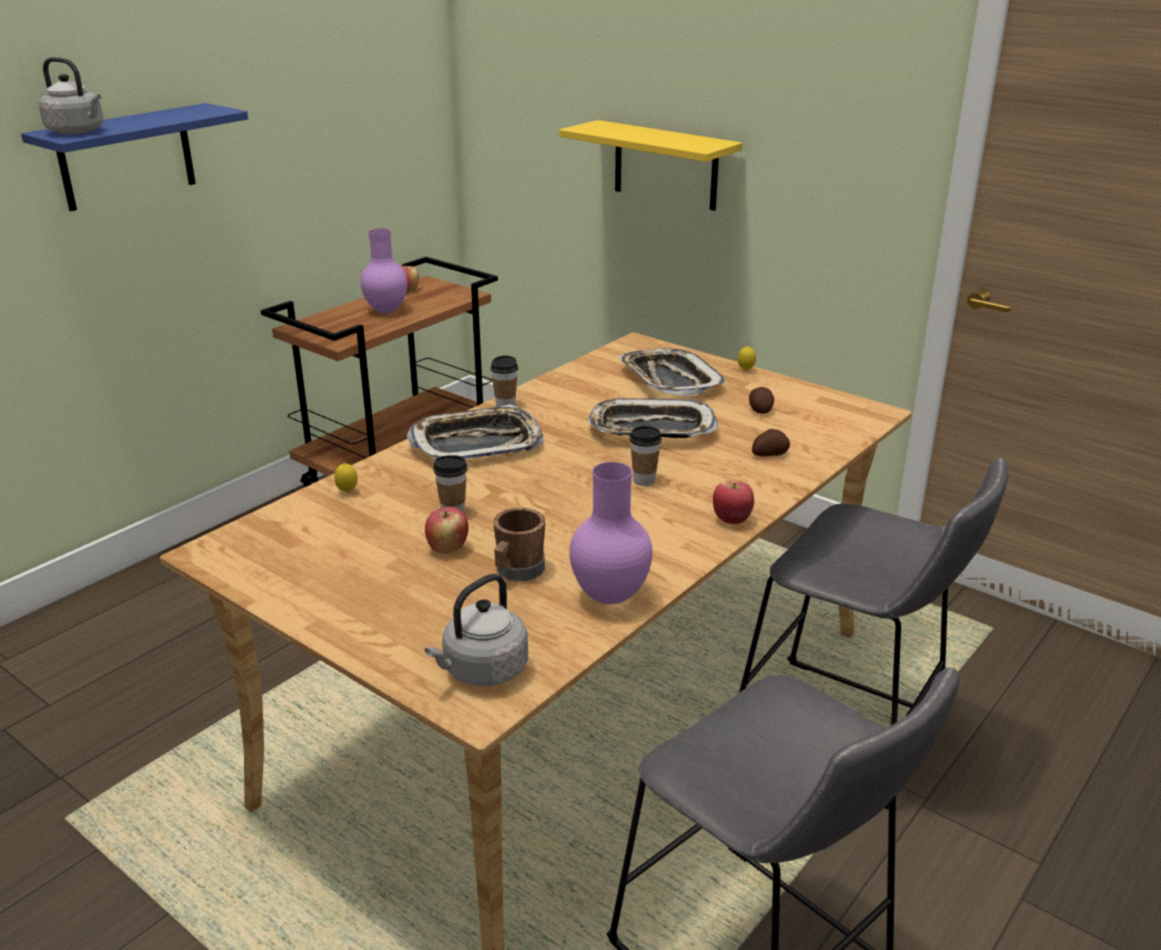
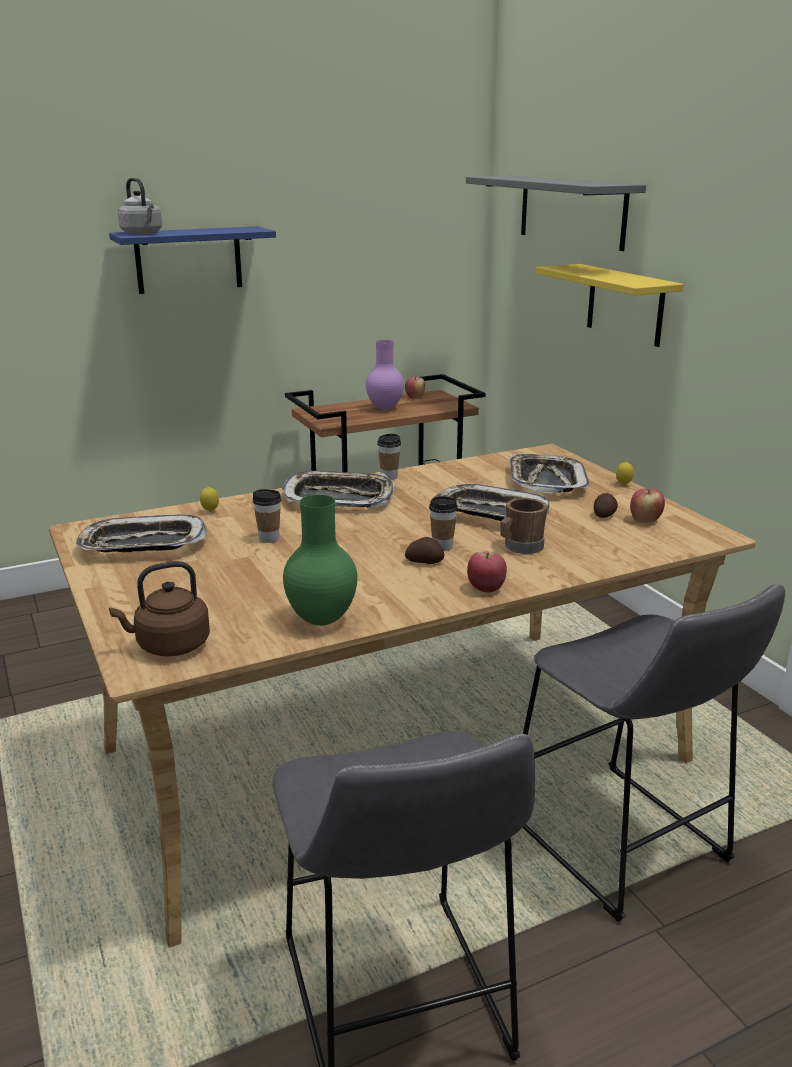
camera: 25 degrees right, 5 degrees down
(311, 553) = (142, 544): none -> tray
(447, 548) = (237, 561): apple -> apple (645, 520)
(482, 671) = (169, 646): grey kettle -> brown kettle
(517, 571) = (270, 587): brown mug -> brown mug (520, 547)
(579, 59) = (571, 211): none -> grey shelf
(610, 596) = (322, 619): purple vase -> green vase
(769, 454) = (575, 548): potato -> potato (424, 561)

